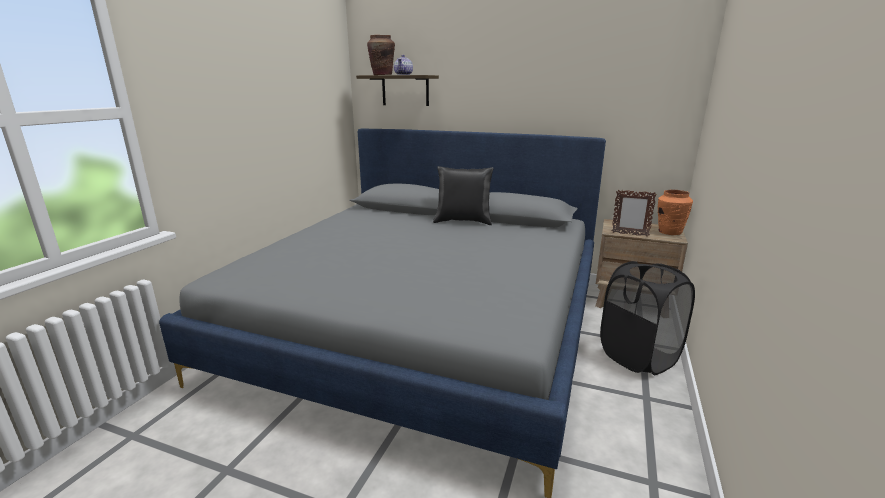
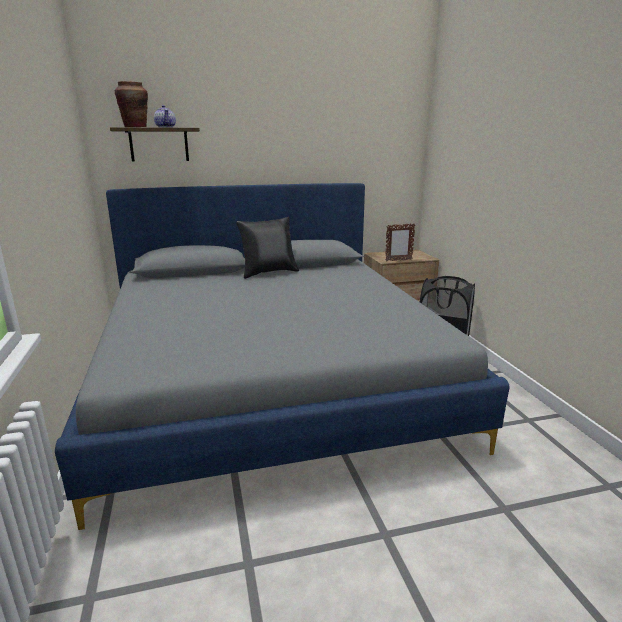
camera: 35 degrees left, 0 degrees up
(669, 232) = (419, 254): orange vase -> none

